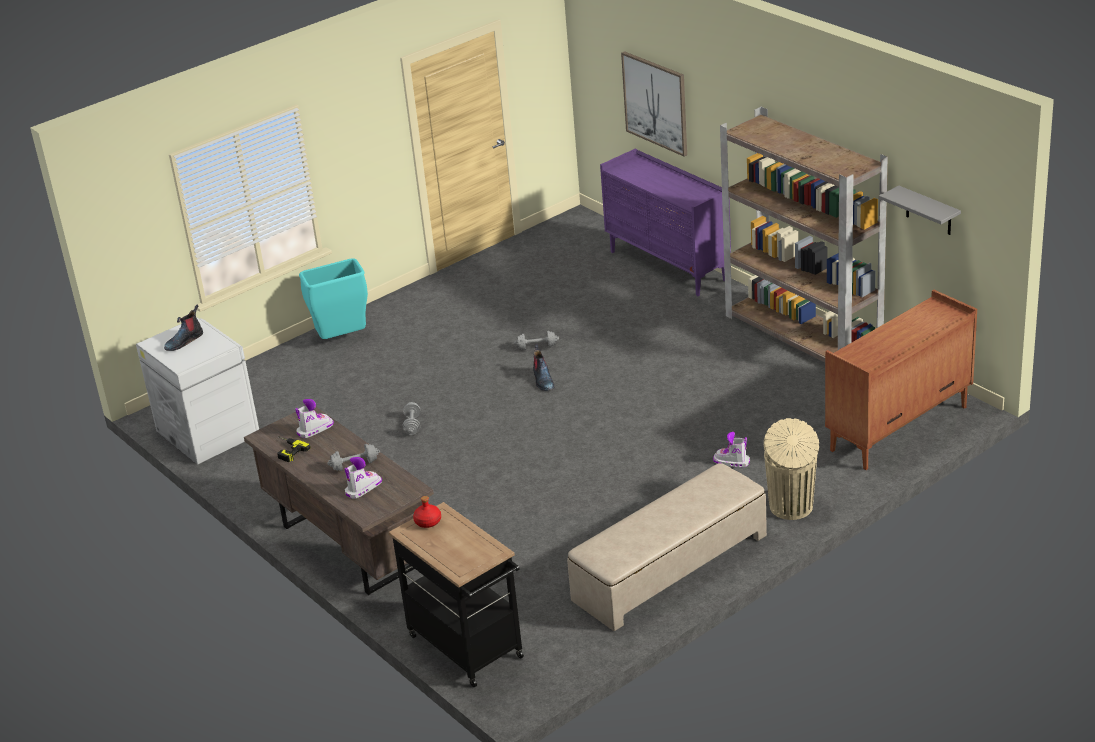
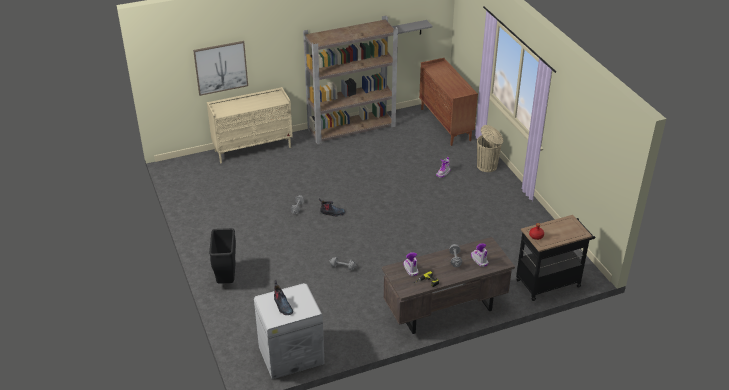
camera: 75 degrees left, 5 degrees up
(342, 338) = (226, 279): turquoise trash can -> black trash can
(668, 266) = (253, 149): purple cabinet -> beige cabinet
(670, 568) = (515, 209): beige bench -> none

